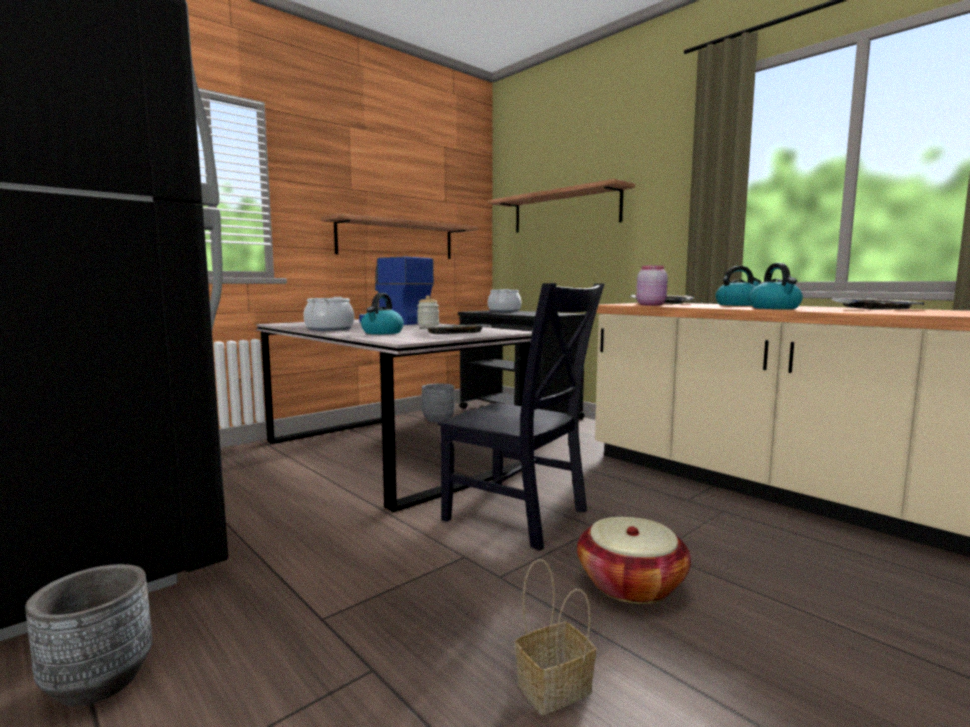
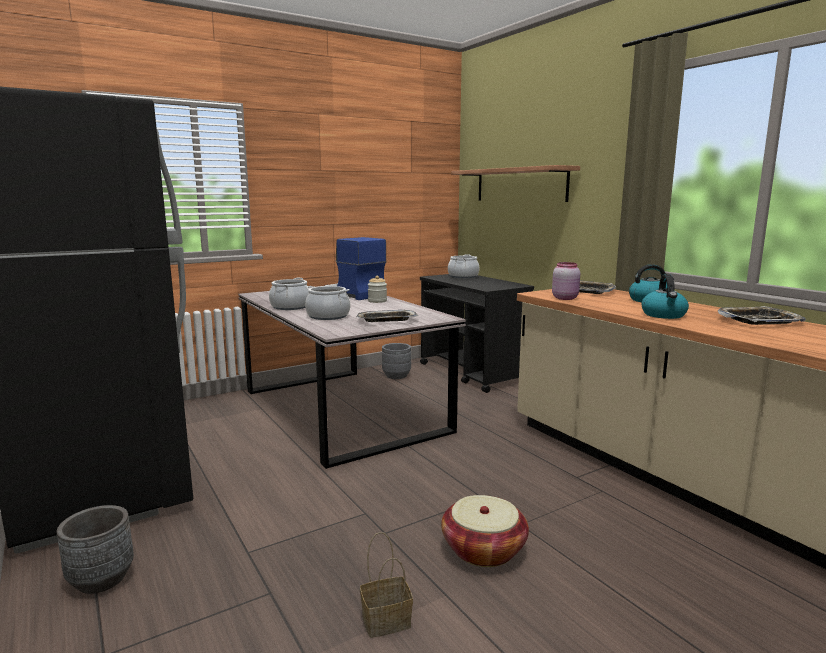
camera: 10 degrees right, 5 degrees up
(382, 333) = (328, 316): kettle -> cooking pot
(396, 240) = (363, 212): shelf -> none
(520, 517) = (424, 482): black chair -> none

